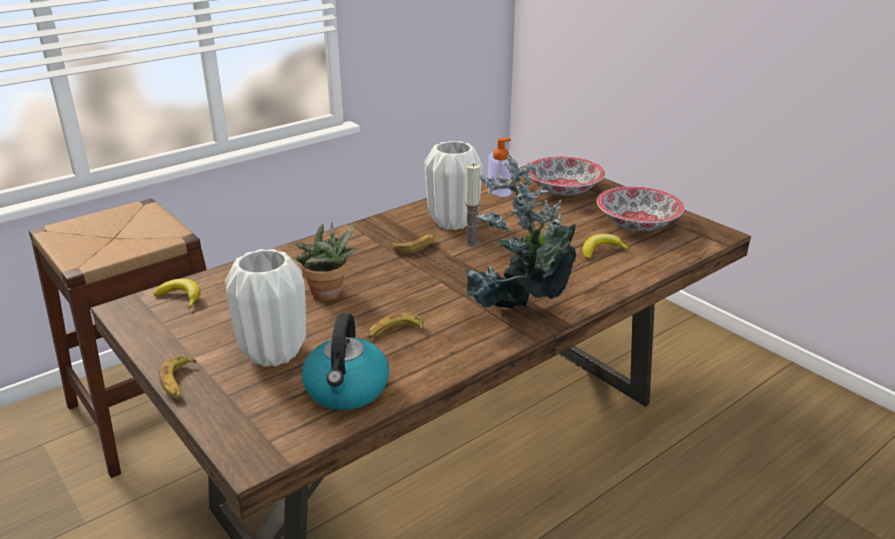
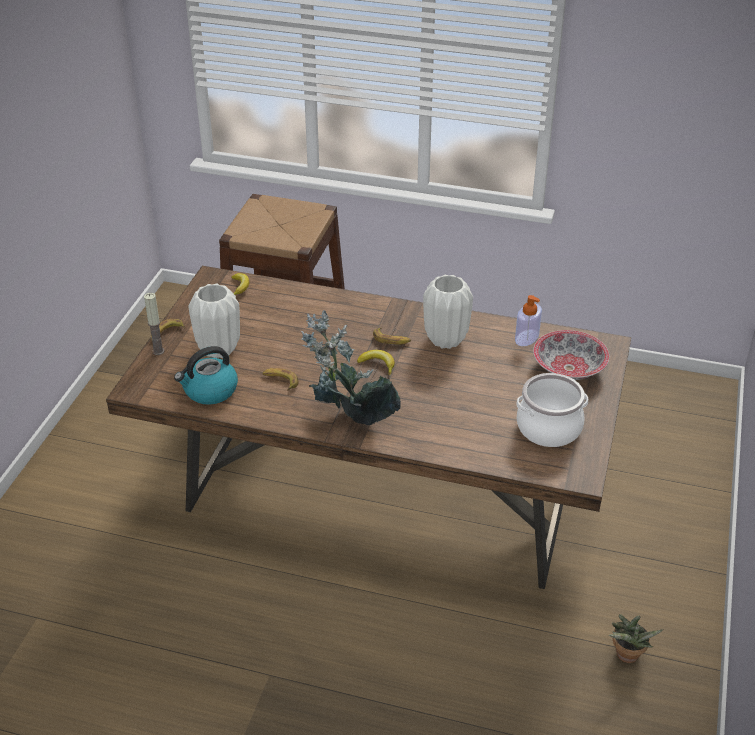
camera: 55 degrees right, 10 degrees up
(328, 296) = (294, 337): potted plant -> potted plant (626, 657)
(472, 243) = (424, 361): candle -> candle (158, 351)
(601, 251) = (480, 425): banana -> banana (378, 364)
(637, 224) = (549, 428): bowl -> cooking pot

